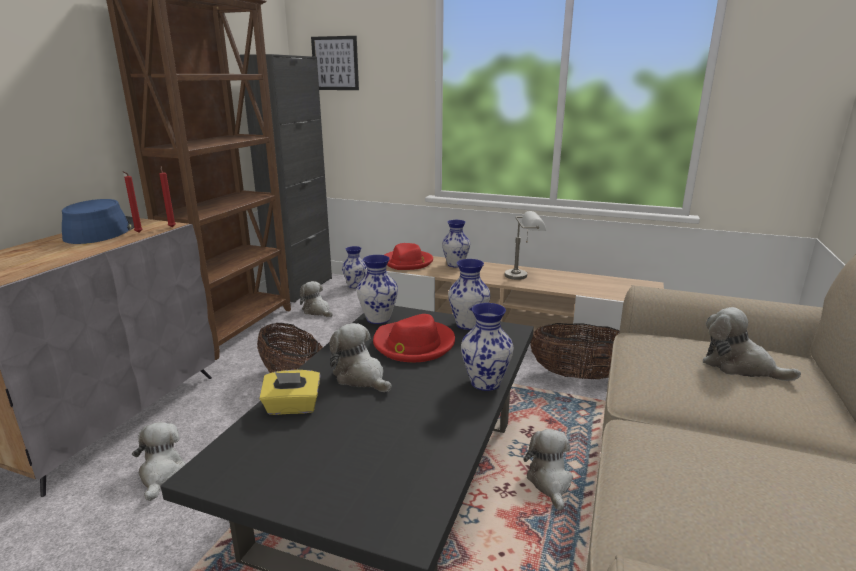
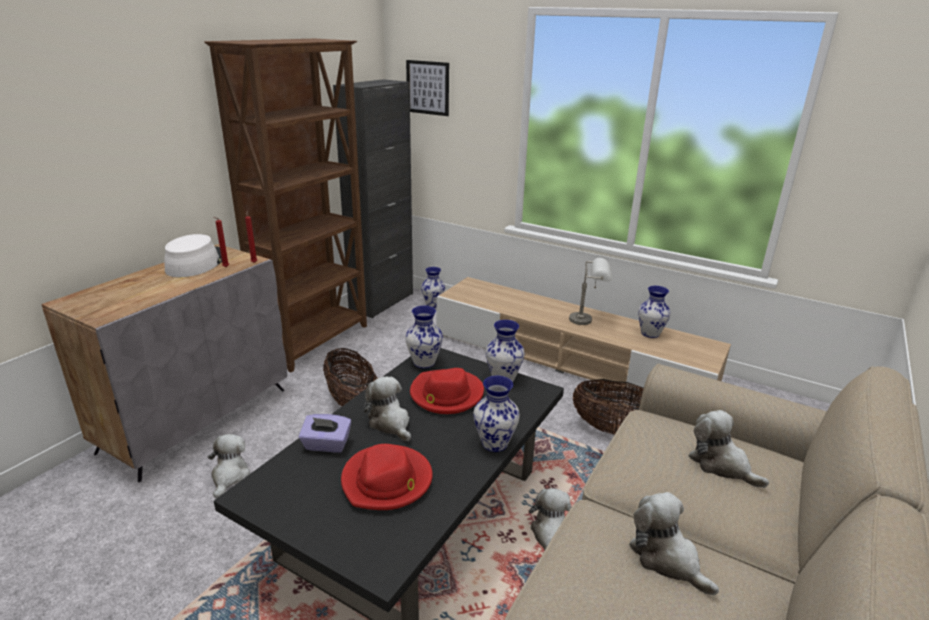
camera: 10 degrees right, 5 degrees up
(101, 231) = (196, 263): blue hat -> white hat
(292, 407) = (326, 445): yellow tissue box -> purple tissue box
(317, 311) = (390, 330): plush toy -> plush toy (667, 558)
(408, 262) = (479, 292): red hat -> red hat (387, 481)
(455, 265) = (524, 300): vase -> vase (649, 333)

